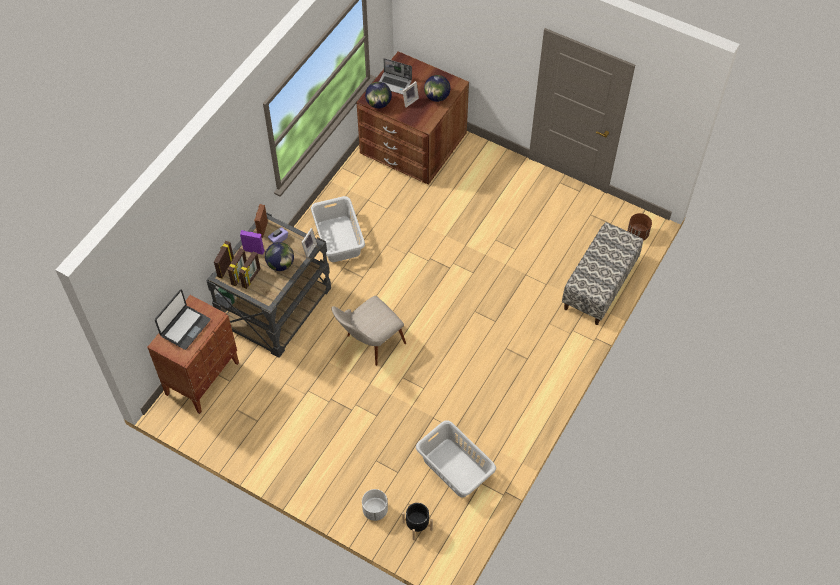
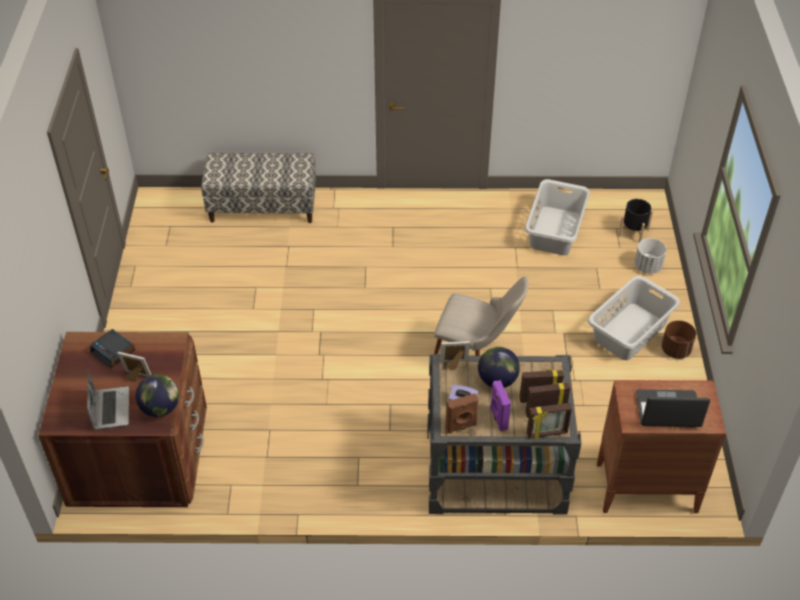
camera: 120 degrees left, 10 degrees down
(339, 238) = (349, 456): grey laundry basket -> grey laundry basket (628, 331)
(437, 97) = (114, 352): globe -> alarm clock
(637, 234) = (173, 202): brown planter -> brown planter (675, 350)

